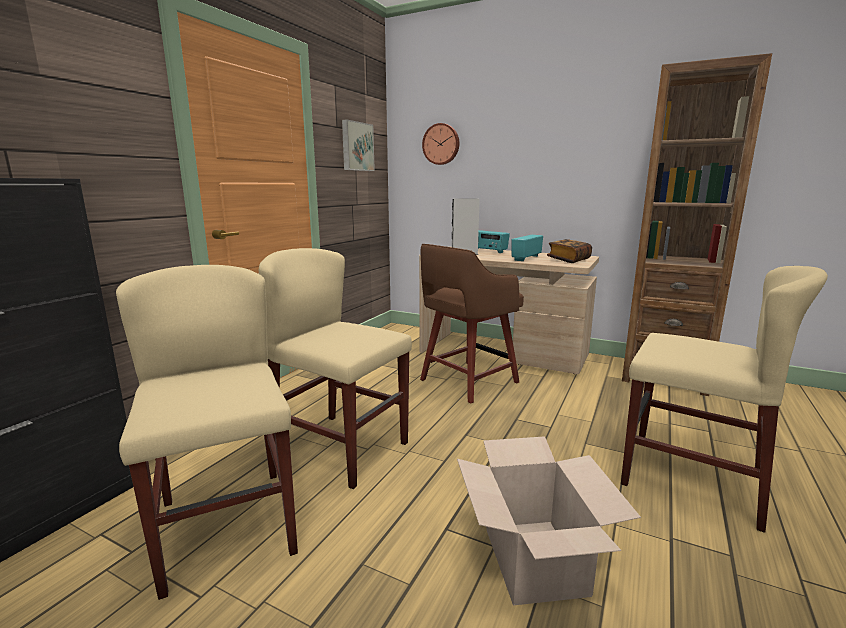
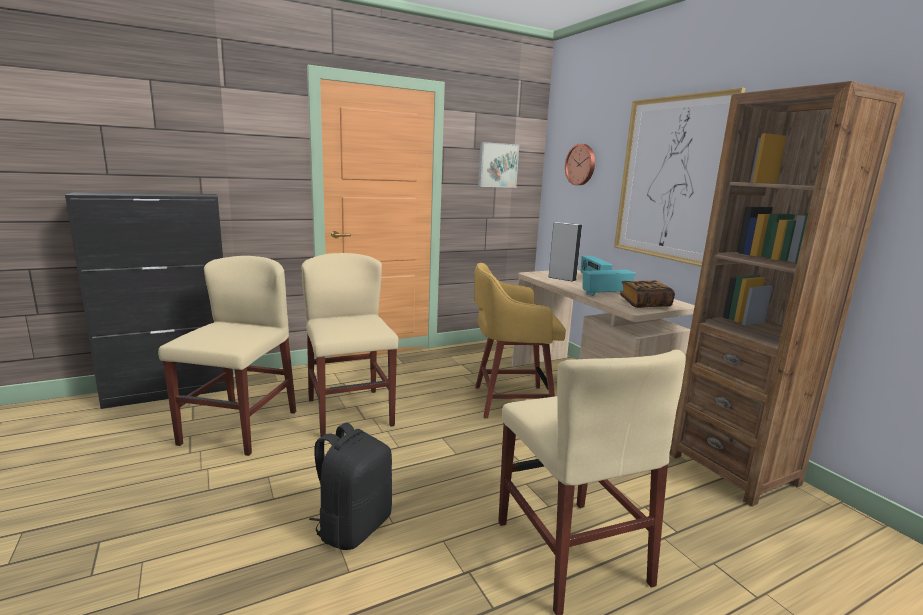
camera: 35 degrees right, 0 degrees up
(466, 382) = (509, 401): brown stool -> yellow stool
(533, 560) = (353, 526): cardboard box -> black backpack
(552, 150) = (671, 179): none -> picture

